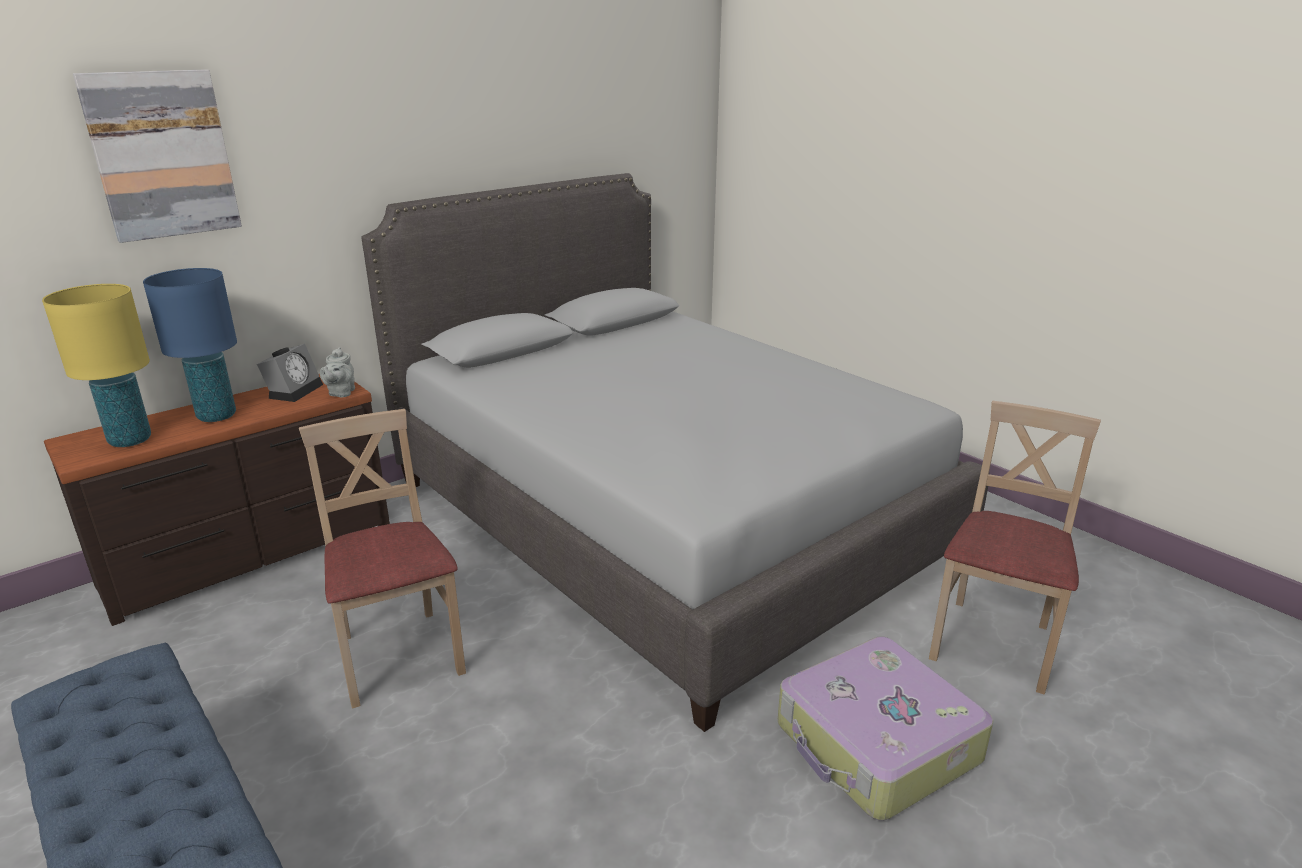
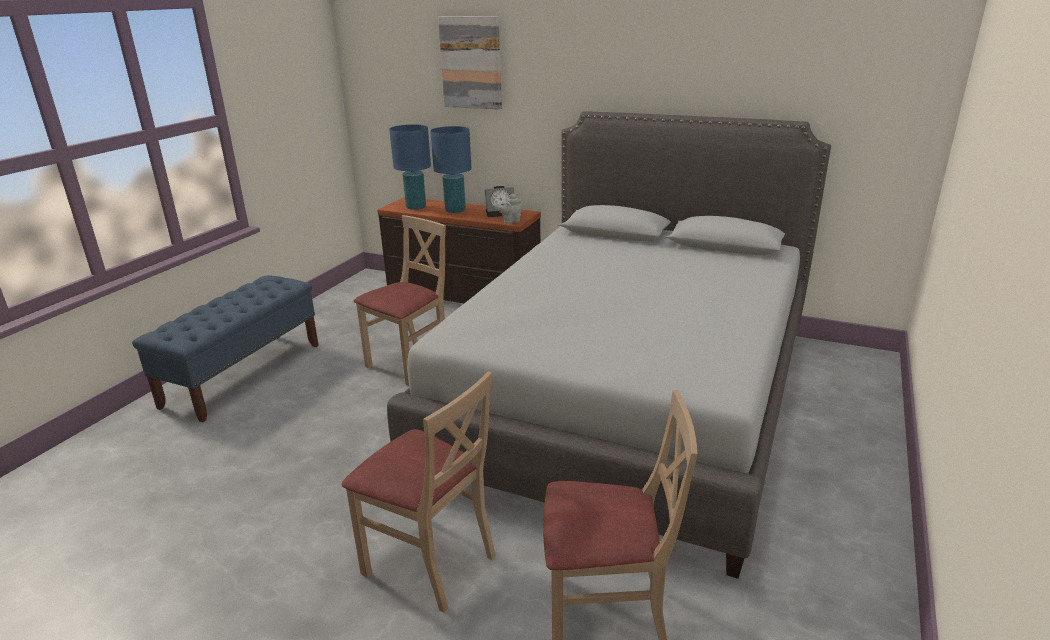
camera: 65 degrees right, 0 degrees up
(130, 440) = (415, 207): yellow table lamp -> blue table lamp
(877, 744) = (430, 562): suitcase -> beige chair

